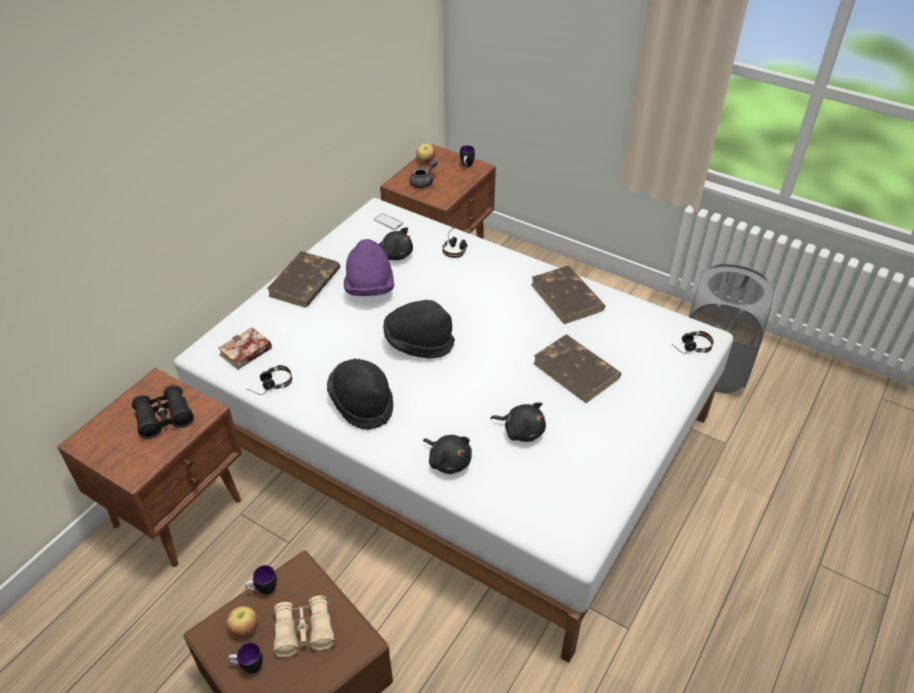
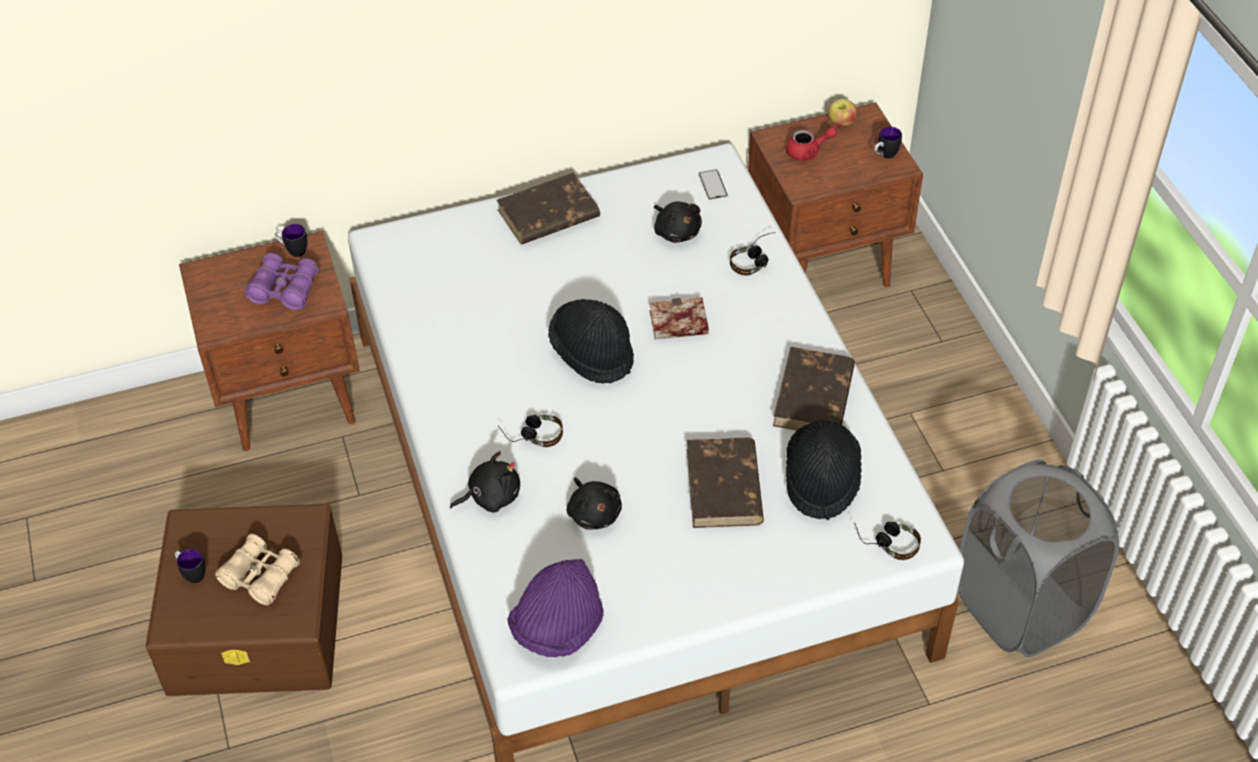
camera: 40 degrees right, 5 degrees up
(164, 418) = (284, 290): black binoculars -> purple binoculars
(244, 628) = (217, 539): apple -> none
(245, 353) = (416, 263): book -> book (676, 325)
(263, 589) = (262, 516): mug -> mug (293, 251)
(269, 385) = (406, 312): headphones -> headphones (531, 434)
(362, 403) = (471, 385): black hat -> black hat (821, 481)
(369, 289) = (607, 259): purple hat -> purple hat (557, 627)
(424, 182) = (808, 152): grey teapot -> red teapot
(448, 461) = (491, 496): black plush toy -> black plush toy turned 105 degrees counterclockwise

